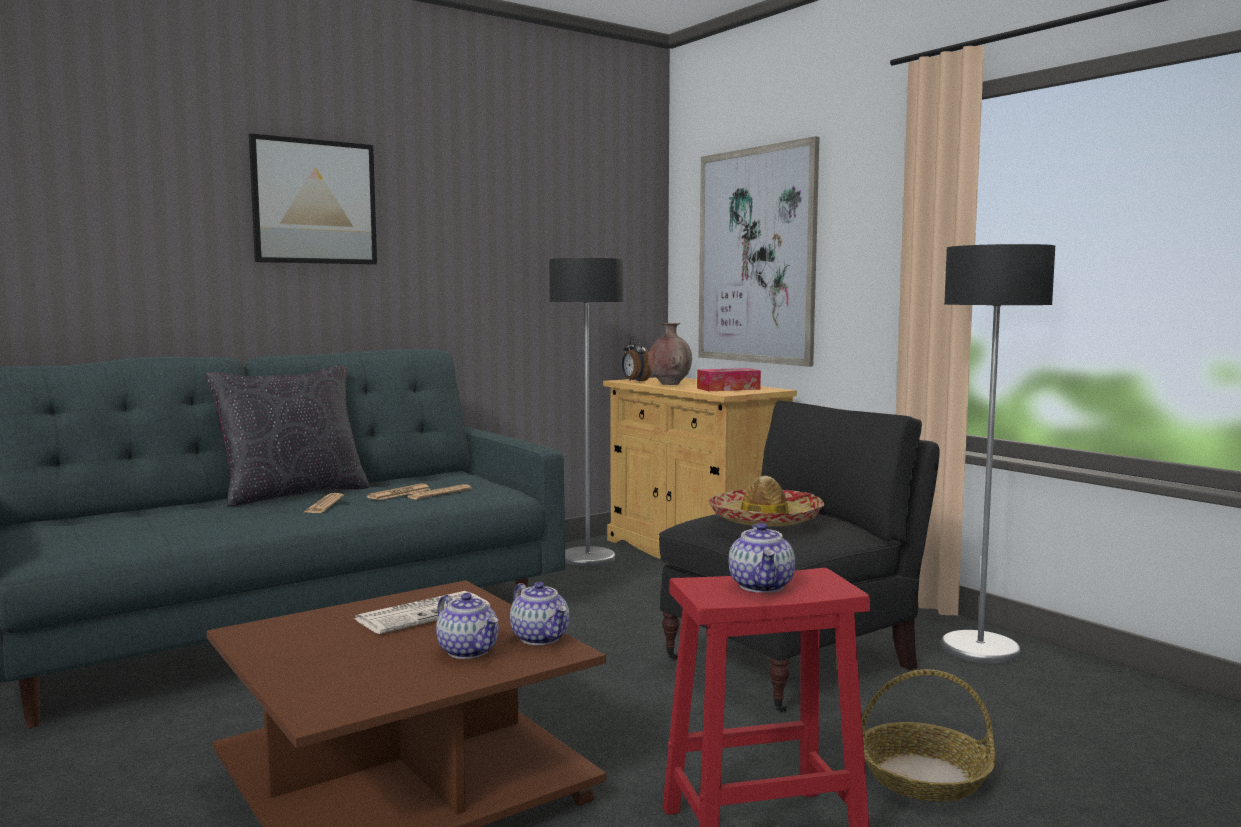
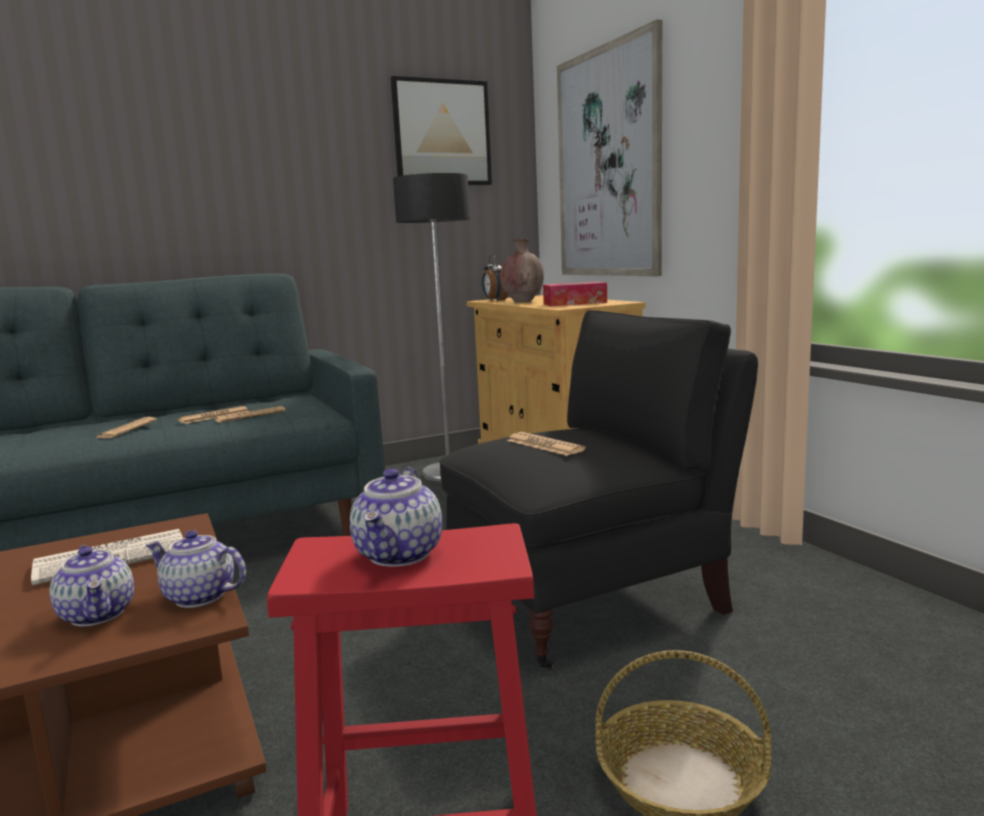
camera: 10 degrees right, 5 degrees up
(293, 494) = (119, 418): black pillow -> none
(314, 202) = (148, 131): picture -> picture (442, 133)
(541, 638) = (198, 597): teapot -> teapot turned 135 degrees clockwise
(765, 520) = (544, 445): hat -> newspaper
(981, 649) = (818, 589): floor lamp -> none

